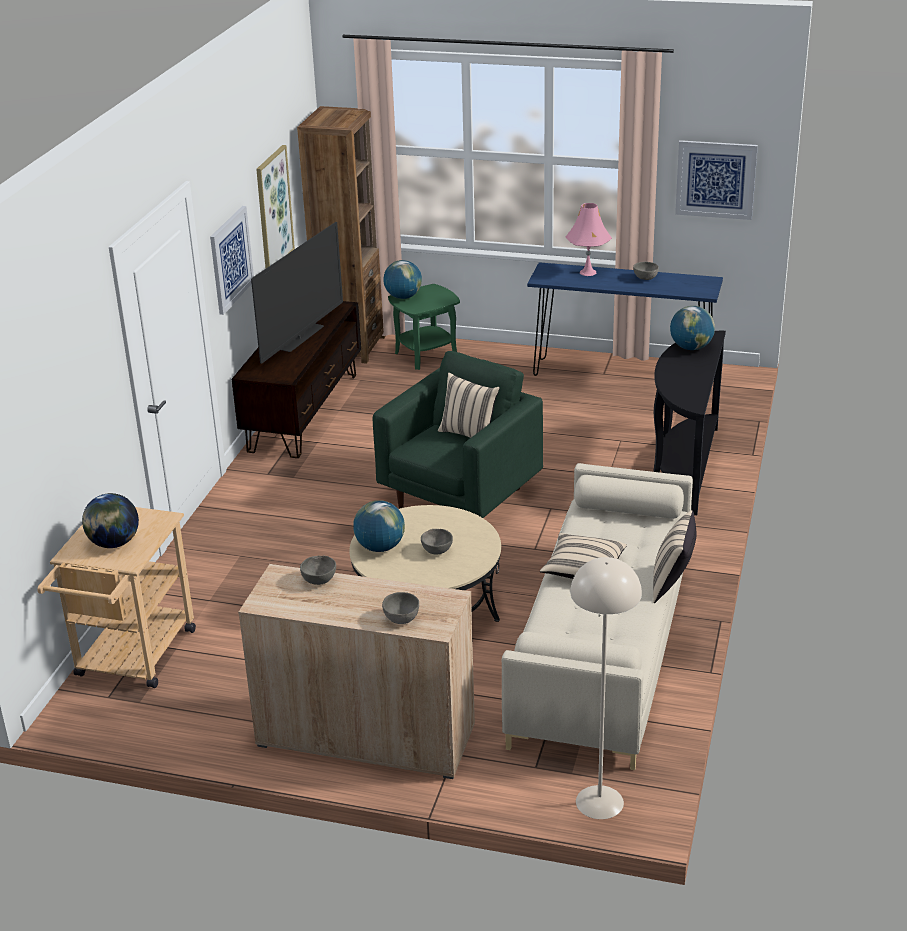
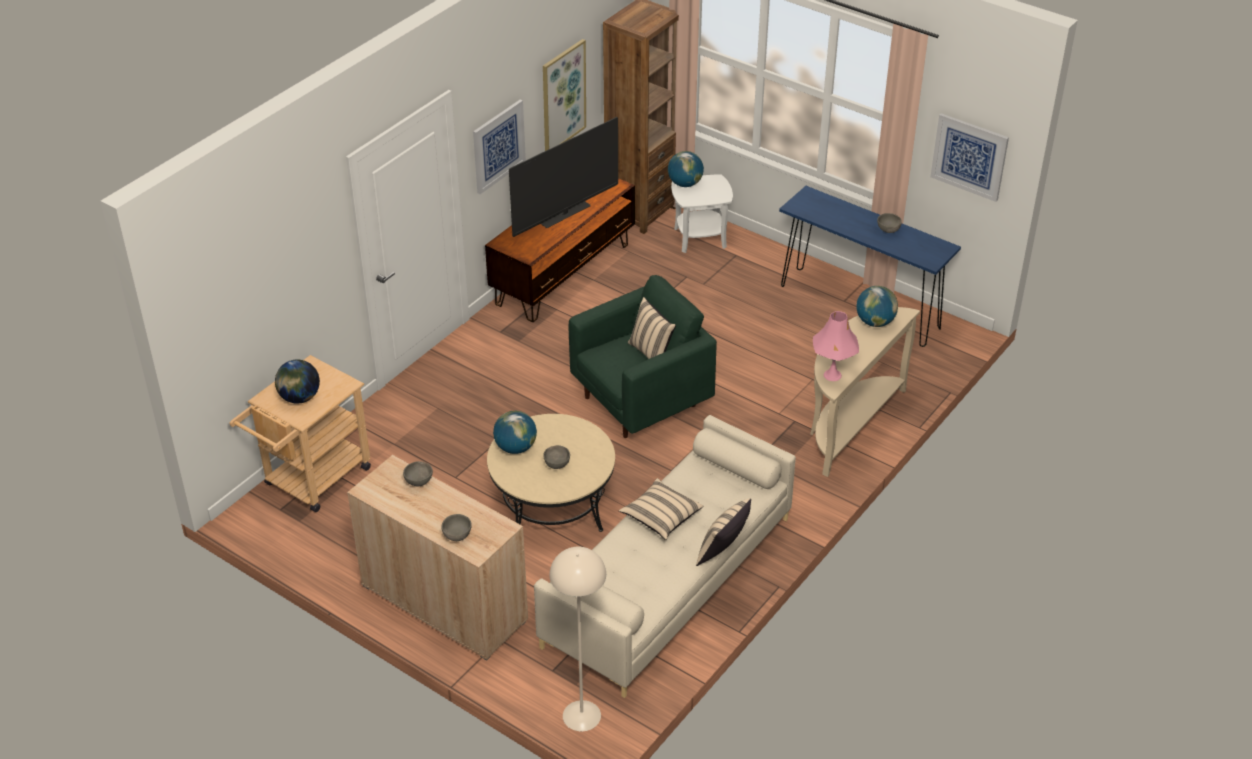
camera: 20 degrees right, 10 degrees up
(426, 355) = (700, 237): green side table -> white side table
(587, 272) = (841, 209): pink table lamp -> pink table lamp (832, 375)
(684, 468) = (849, 424): black console table -> beige console table

